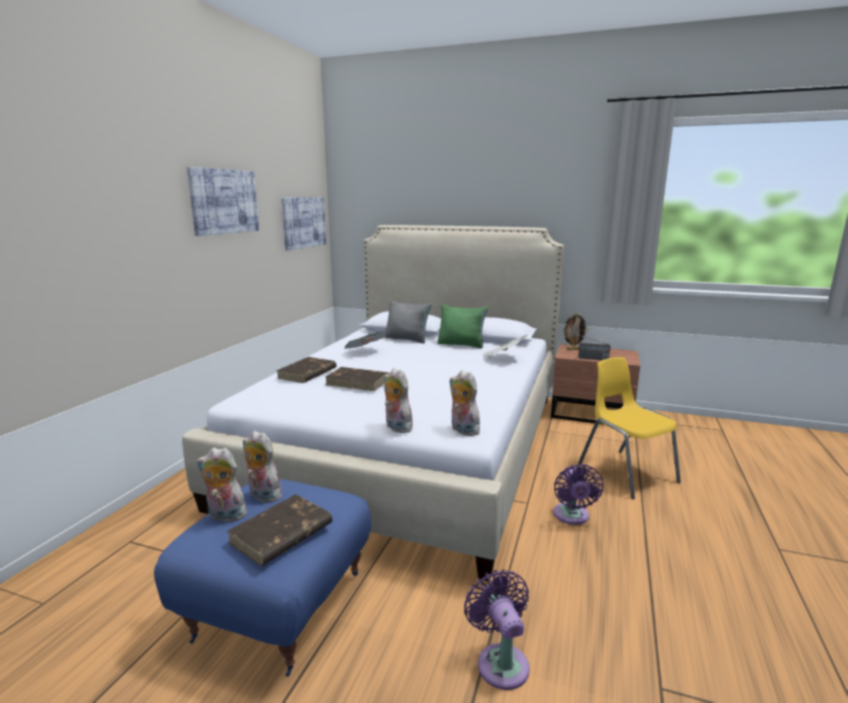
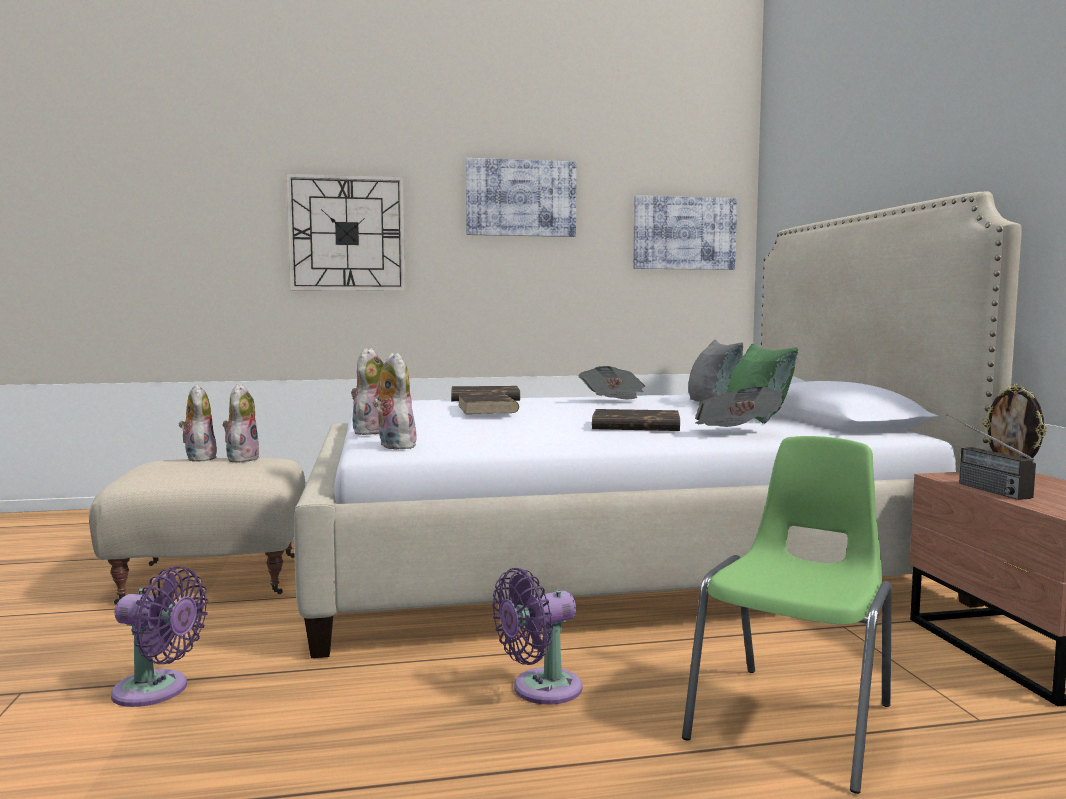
camera: 60 degrees right, 10 degrees down
(103, 244) = (347, 233): none -> wall clock
(280, 534) = (172, 471): brown book -> brown book (635, 426)
(280, 605) = (212, 578): blue ottoman -> beige ottoman
(462, 430) = (393, 446): plush toy -> plush toy turned 45 degrees counterclockwise
(500, 661) = (157, 691): purple fan -> purple fan turned 60 degrees clockwise
(625, 472) = (795, 721): yellow chair -> green chair

